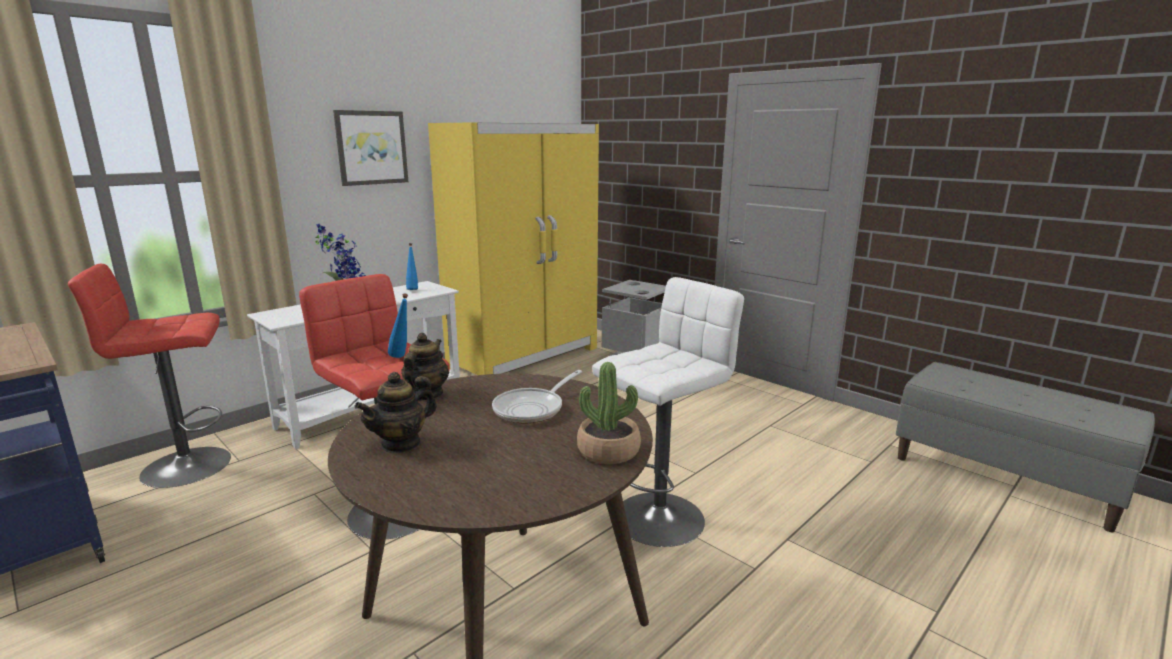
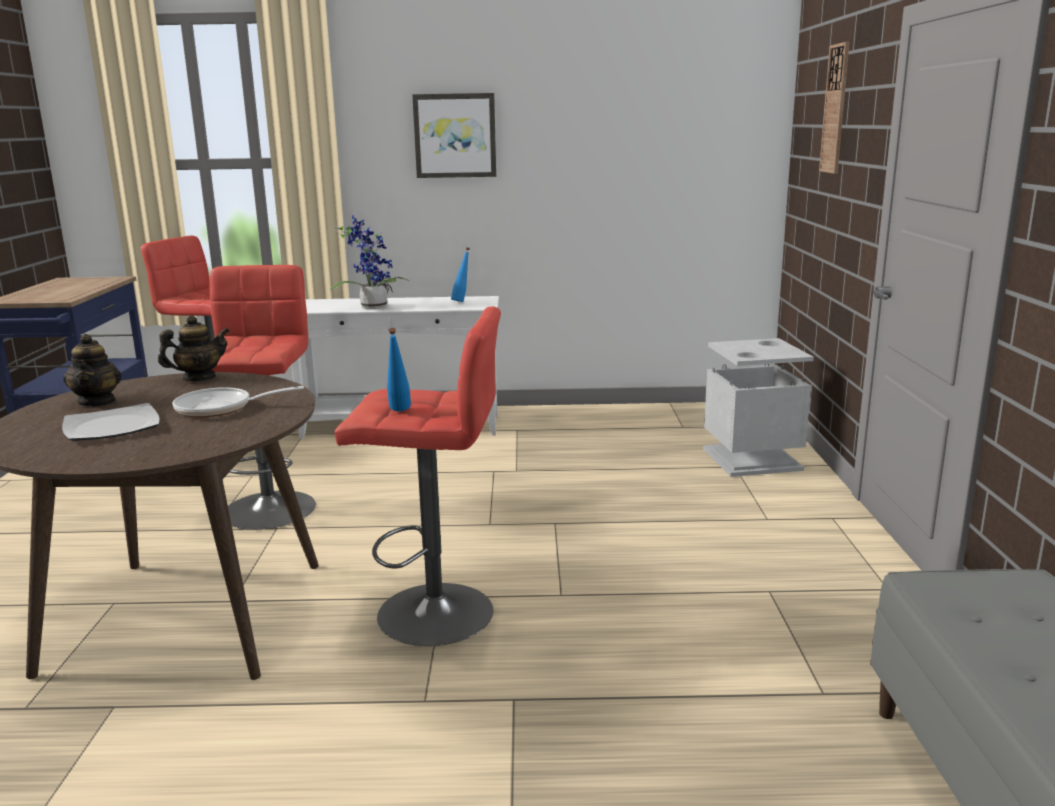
camera: 45 degrees right, 0 degrees up
(401, 443) = (97, 402): teapot -> teapot turned 105 degrees counterclockwise
(402, 357) = (257, 348): blue bottle -> blue bottle (399, 412)
(496, 455) = (111, 427): none -> plate
(526, 357) = (628, 420): yellow cabinet -> none
(608, 451) = (166, 450): potted plant -> none
(647, 131) = (835, 109): none -> wall clock
(660, 519) = (436, 614): white stool -> red stool

